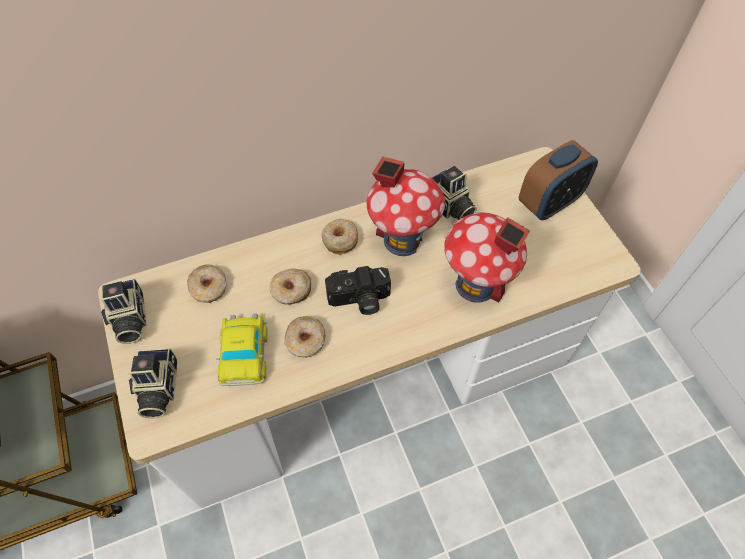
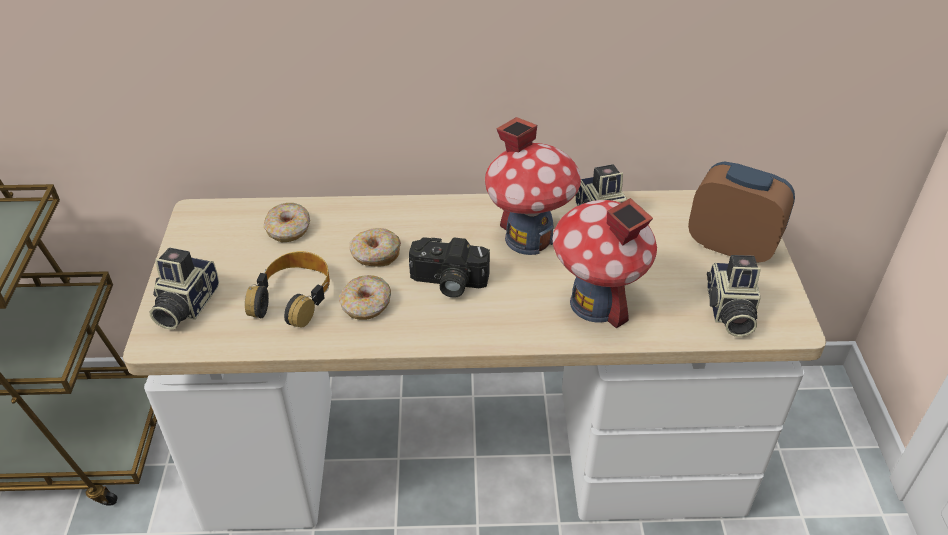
camera: 20 degrees right, 15 degrees down
(129, 319) = (191, 236): camera -> camera (728, 312)
(244, 352) = (293, 297): toy car -> headphones
(340, 240) = (455, 221): donut -> none
(549, 203) = (731, 246): alarm clock -> alarm clock turned 135 degrees counterclockwise

